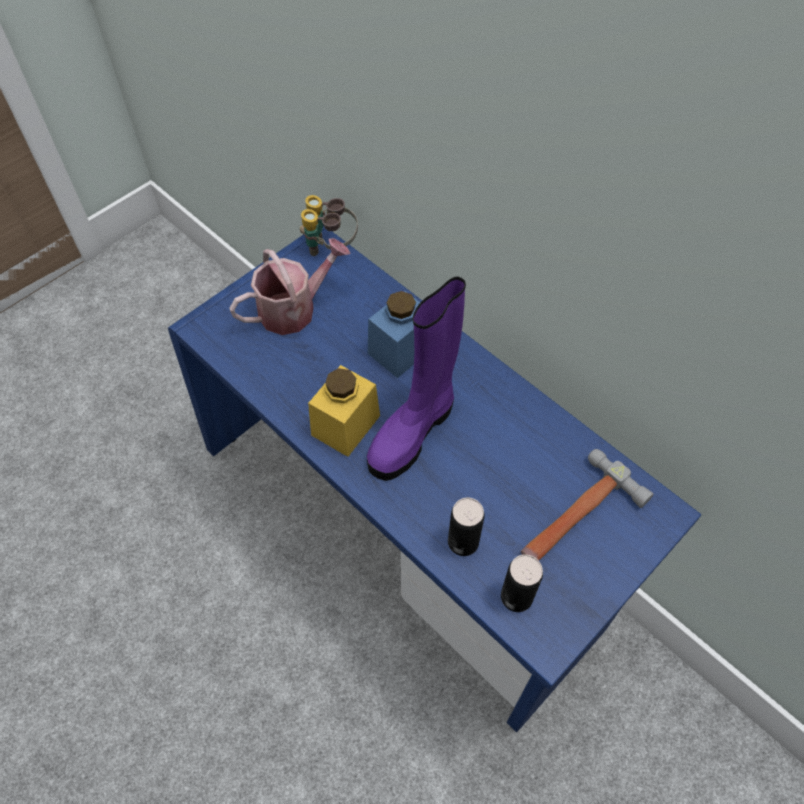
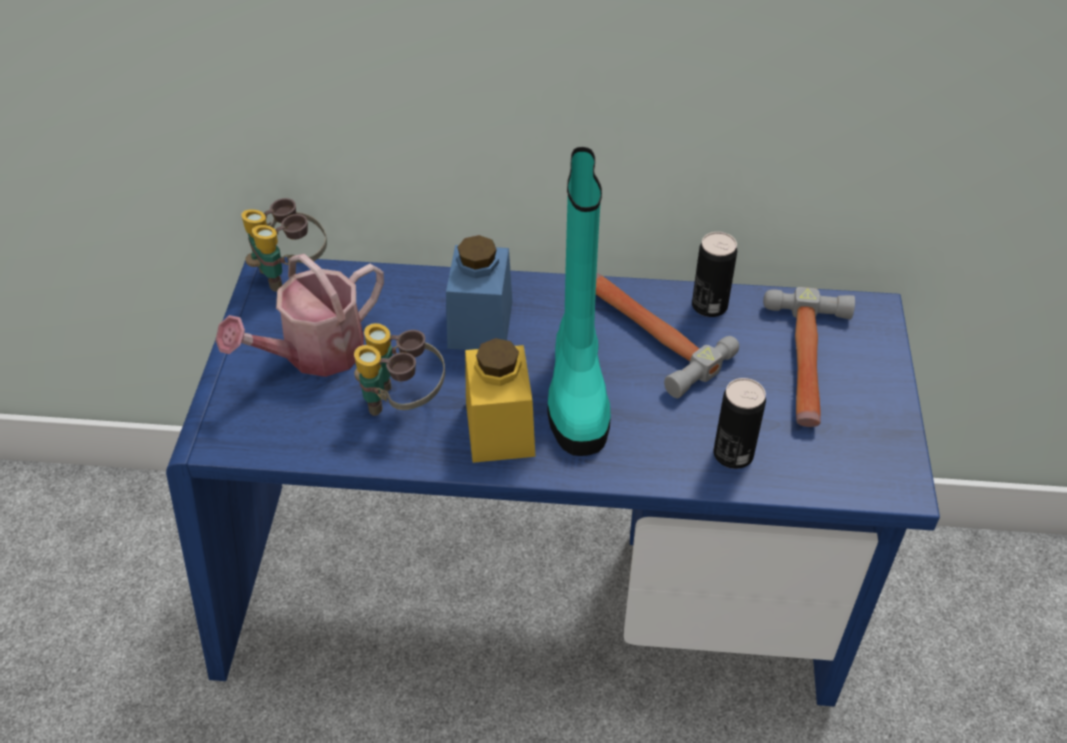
camera: 40 degrees left, 10 degrees down
(294, 309) = (314, 354): watering can -> watering can turned 150 degrees counterclockwise
(309, 371) = (401, 403): none -> binoculars
(413, 432) = (577, 390): purple boot -> turquoise boot
(495, 423) = (648, 332): none -> hammer
(516, 597) = (831, 466): can -> can (709, 306)

